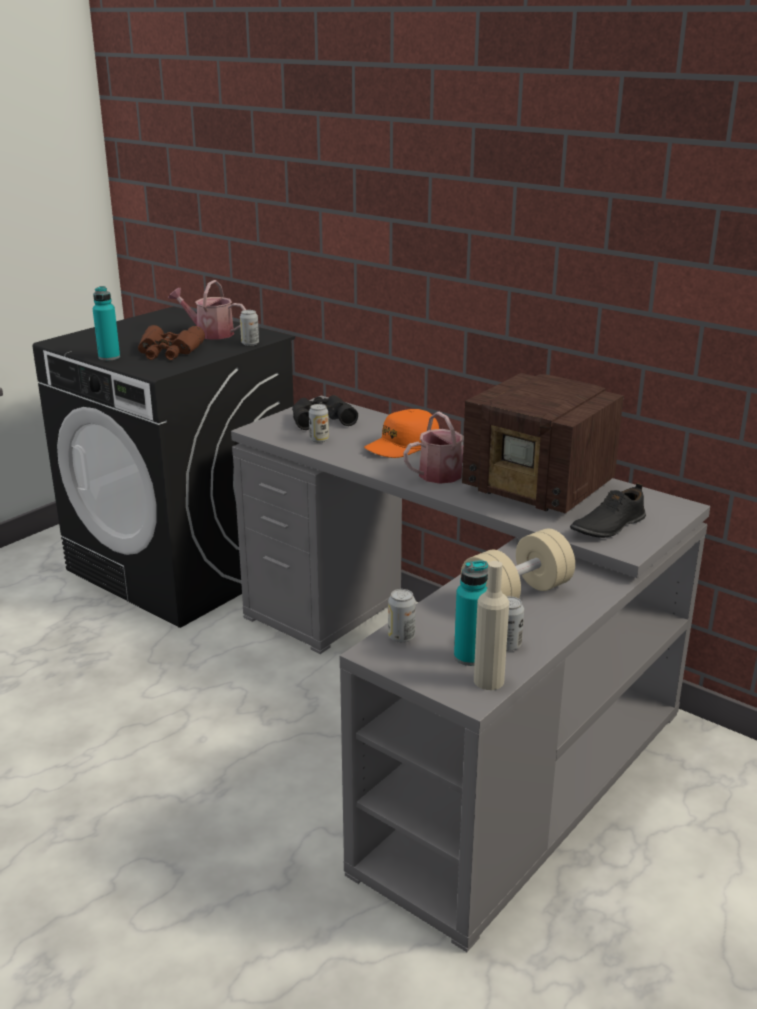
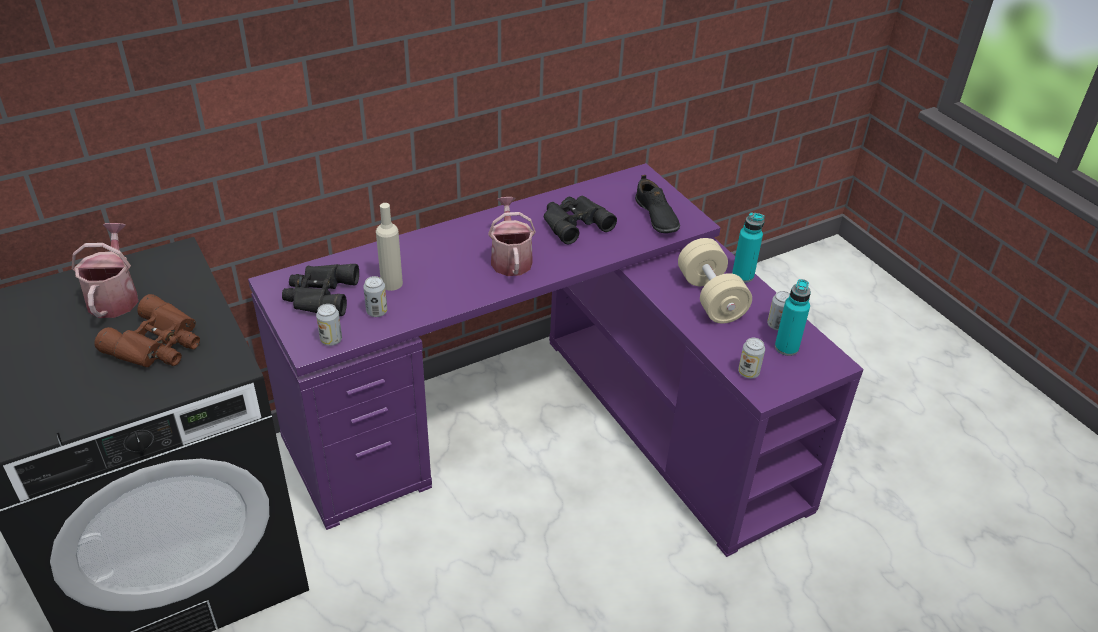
camera: 70 degrees left, 15 degrees up
(109, 357) = (128, 400): turquoise bottle -> turquoise bottle (742, 276)
(210, 333) = (114, 296): watering can -> watering can turned 135 degrees clockwise
(250, 343) = (191, 274): can -> can (331, 340)
(403, 446) = (432, 264): orange cap -> none
(454, 705) = (557, 425): grey desk -> purple desk
(488, 681) = (819, 349): beige bottle -> beige bottle (391, 283)
(540, 488) = (573, 223): radio -> black binoculars

